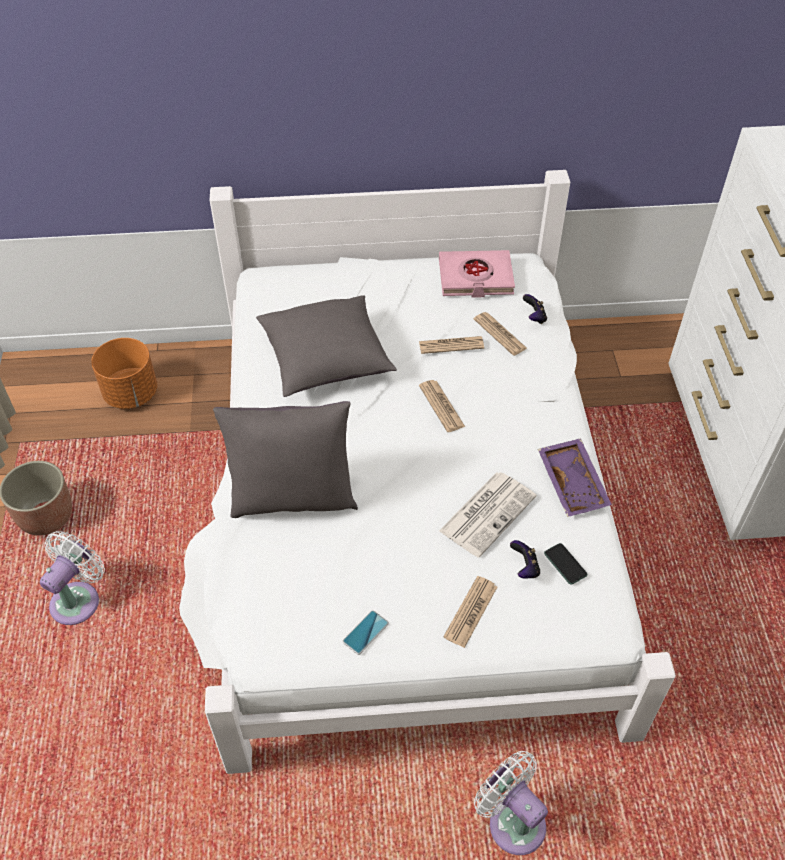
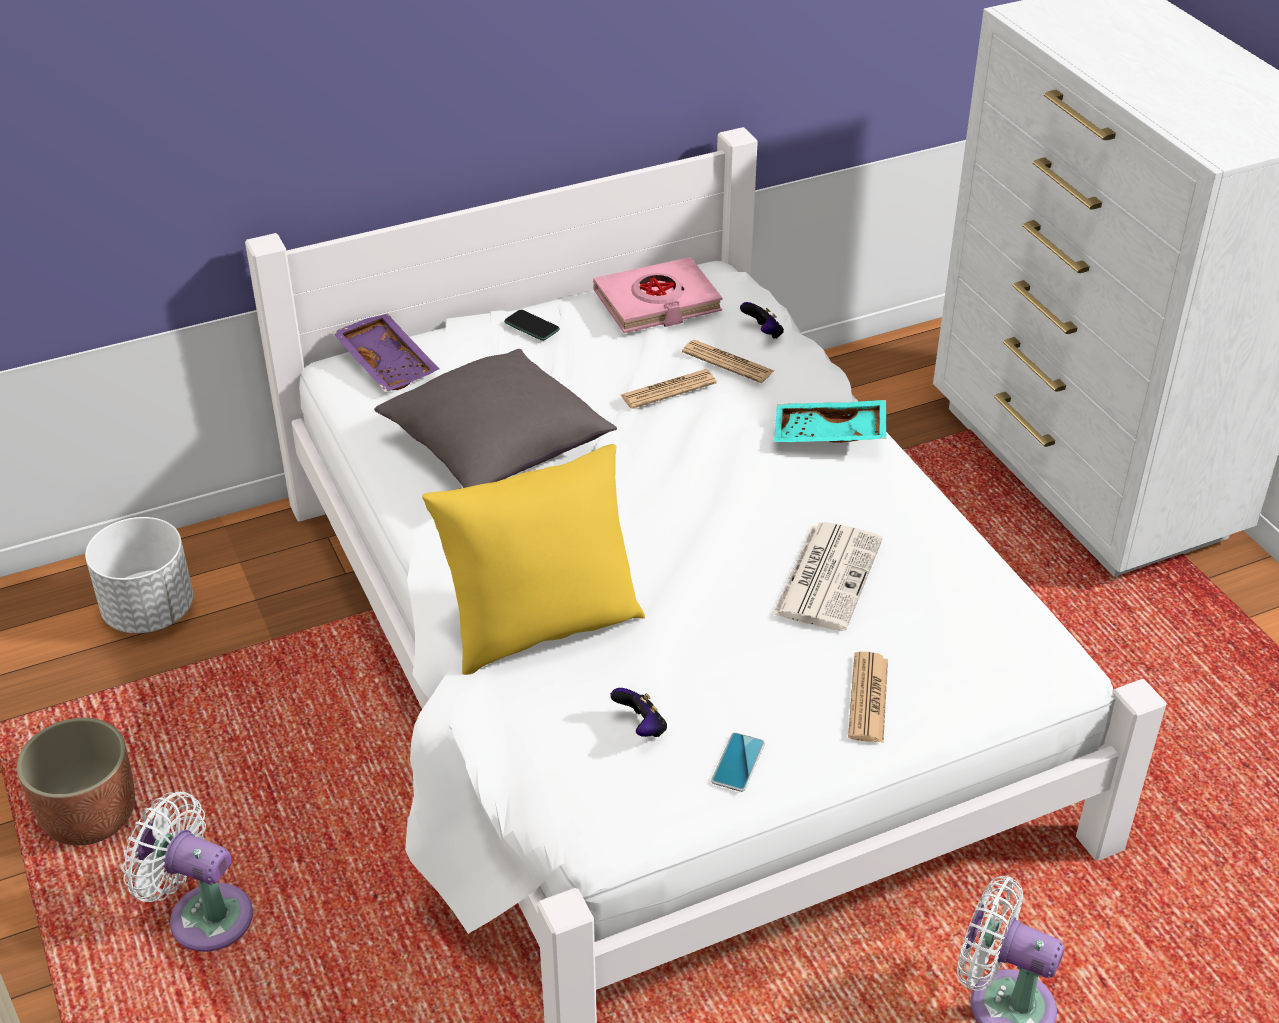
camera: 20 degrees left, 10 degrees down
(78, 599) = (203, 915): white fan -> white fan turned 75 degrees counterclockwise
(131, 393) = (150, 611): orange planter -> white planter
(292, 497) = (541, 628): grey pillow -> yellow pillow
(441, 406) = (695, 465): newspaper -> none
(524, 568) = (912, 627): game controller -> game controller (641, 727)
(539, 407) = (829, 436): none -> turquoise tray
(565, 564) = (963, 608): phone -> phone (531, 326)
(574, 483) = (922, 514): purple tray -> purple tray (389, 363)

